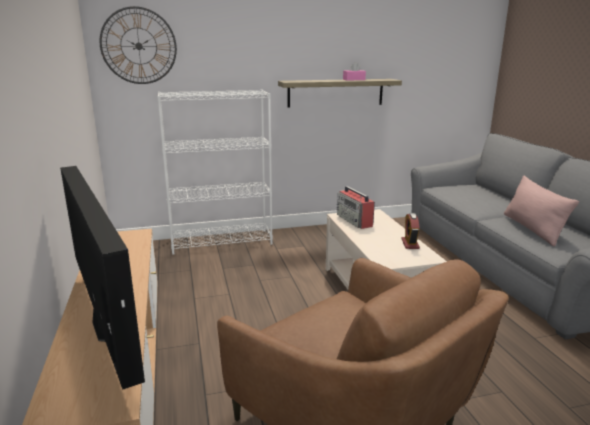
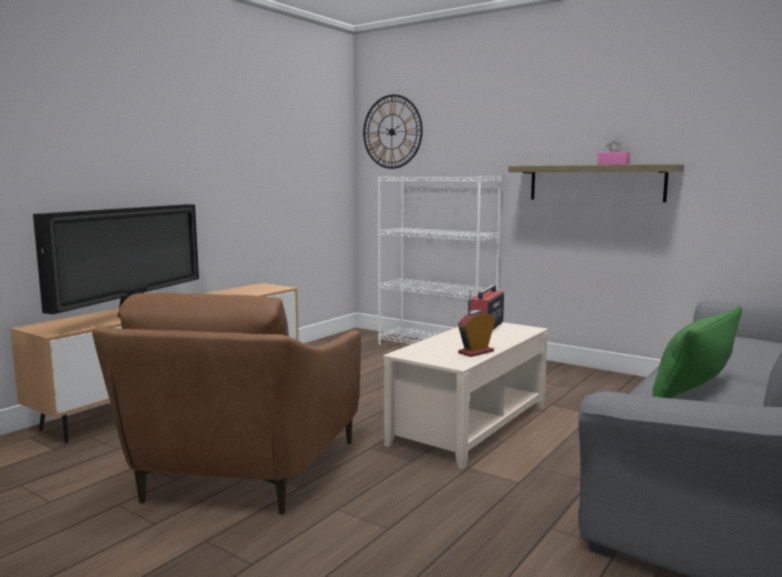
camera: 50 degrees right, 10 degrees down
(532, 229) = (693, 389): pink pillow -> green pillow

